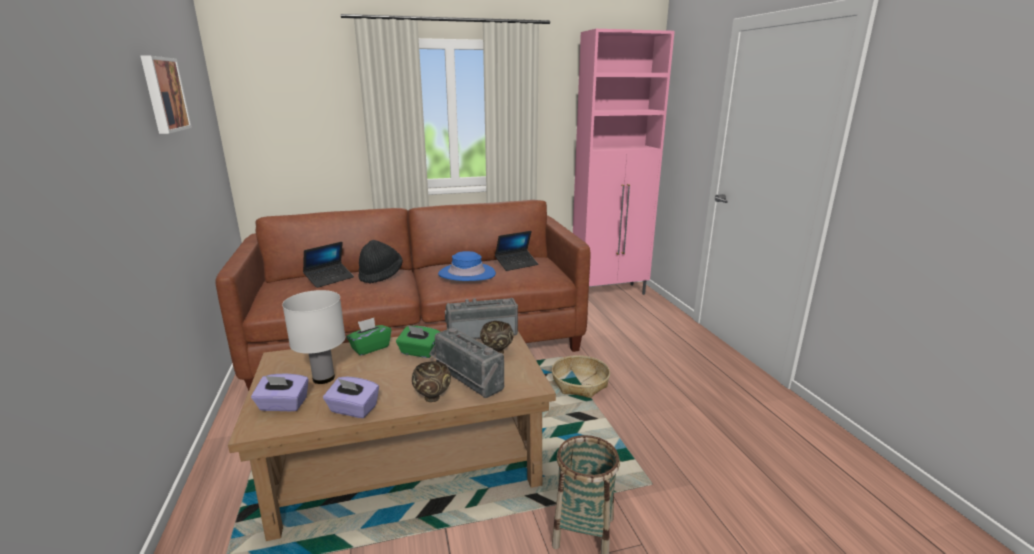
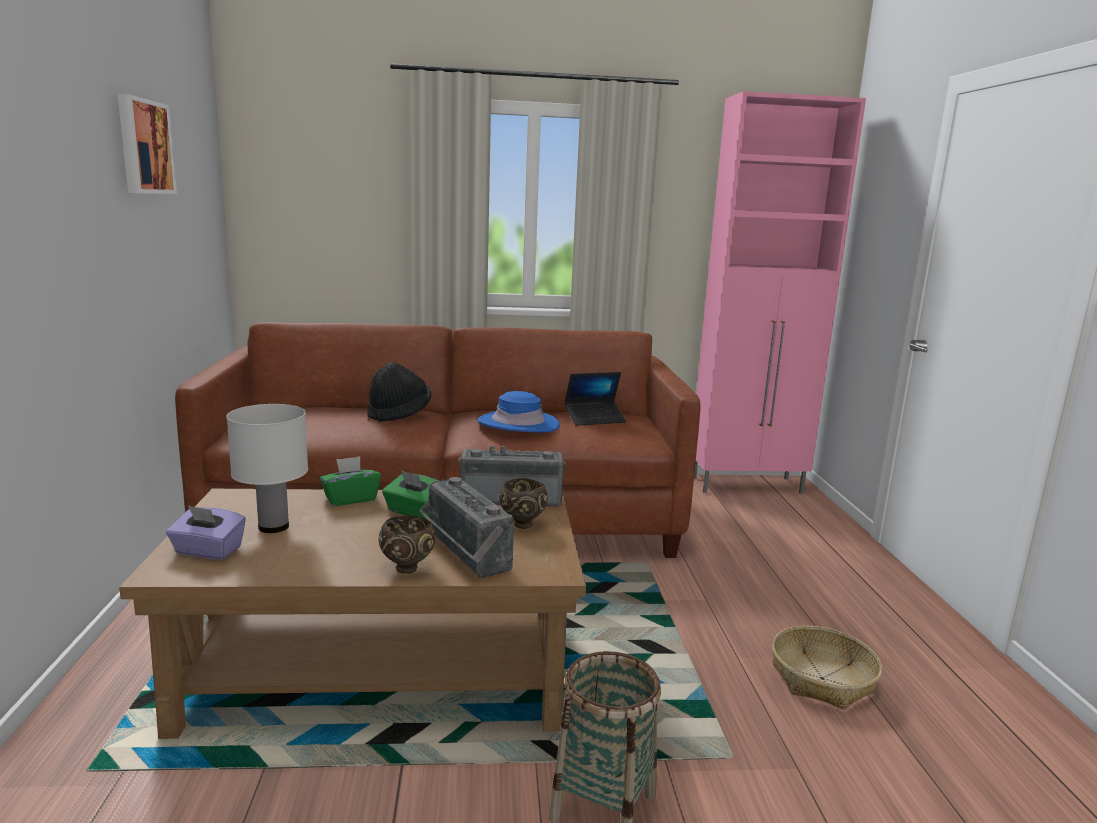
camera: 10 degrees right, 5 degrees down
(329, 279) = (330, 412): laptop -> none
(353, 409) = (295, 568): purple tissue box -> none
(580, 383) = (663, 602): basket -> basket (822, 678)

